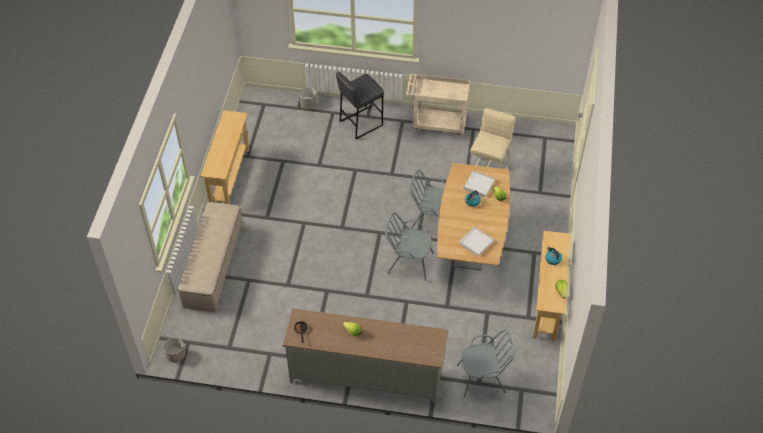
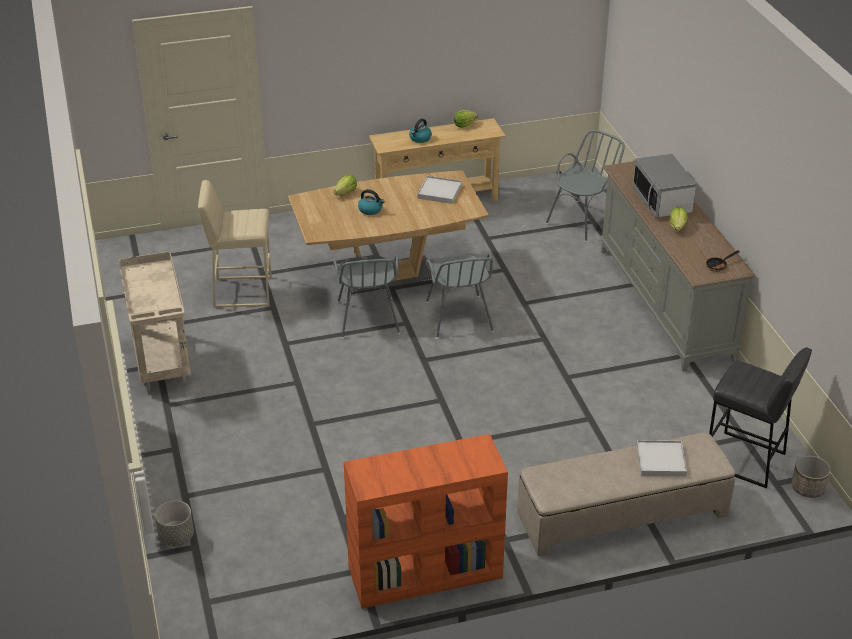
camera: 115 degrees left, 15 degrees down
(229, 177) = (425, 573): beige console table -> orange bookcase
(360, 123) = (198, 452): grey stool -> grey stool (746, 460)
(386, 339) = (662, 201): none -> microwave
(479, 185) = (334, 211): white tray -> white tray (661, 460)
(483, 379) = (584, 219): grey chair -> grey chair turned 75 degrees clockwise

